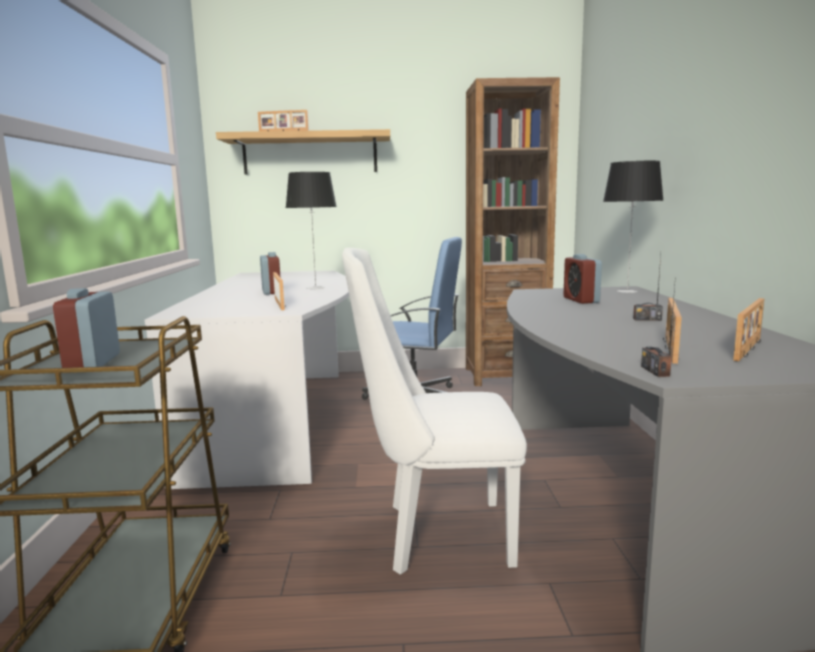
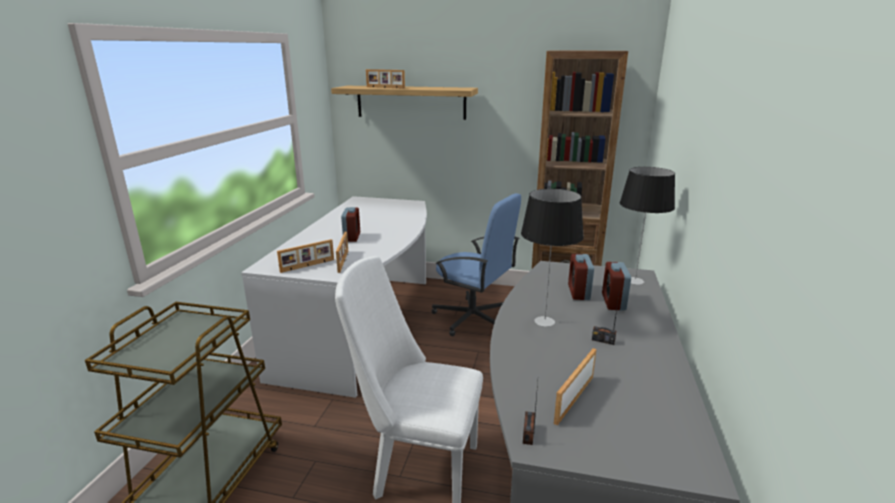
camera: 15 degrees right, 10 degrees up
(93, 362) = (165, 345): alarm clock -> alarm clock (613, 302)
(315, 288) = (387, 234): table lamp -> table lamp (544, 321)
(749, 349) = (640, 413): picture frame -> picture frame (308, 266)

